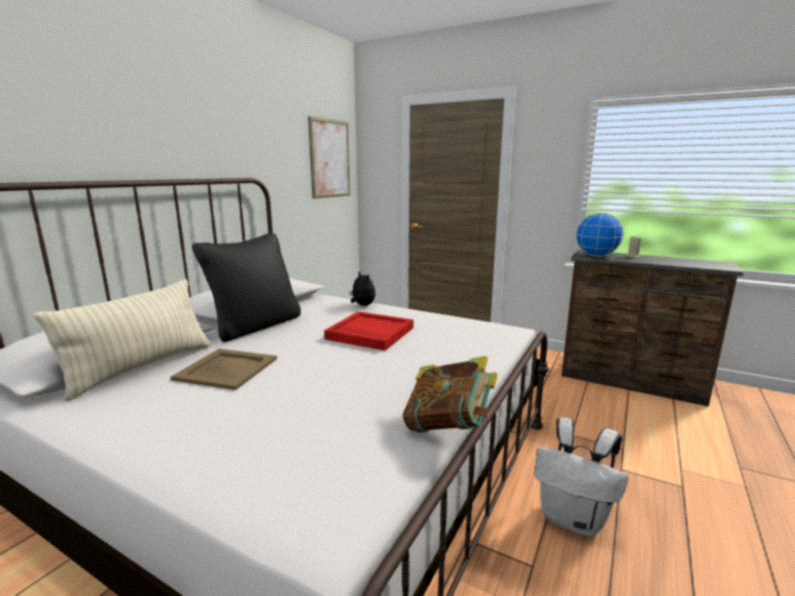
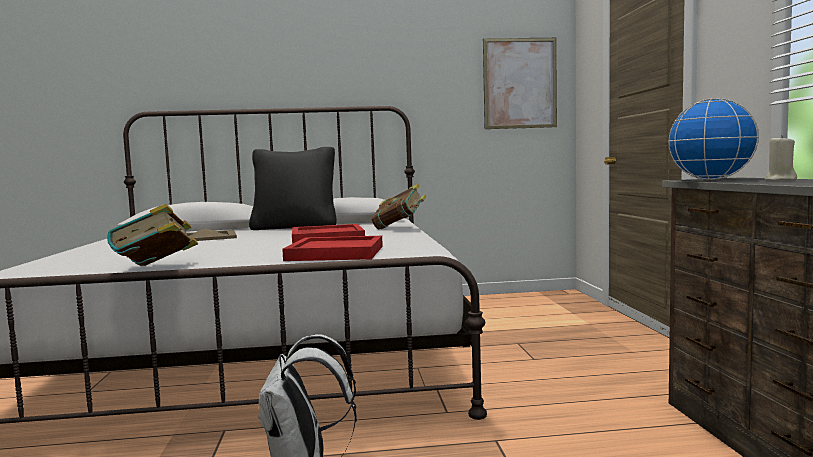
camera: 55 degrees right, 10 degrees down
(141, 368) = (189, 232): beige pillow -> none
(362, 305) = (399, 228): plush toy -> book
(471, 350) = (335, 253): none -> red tray

